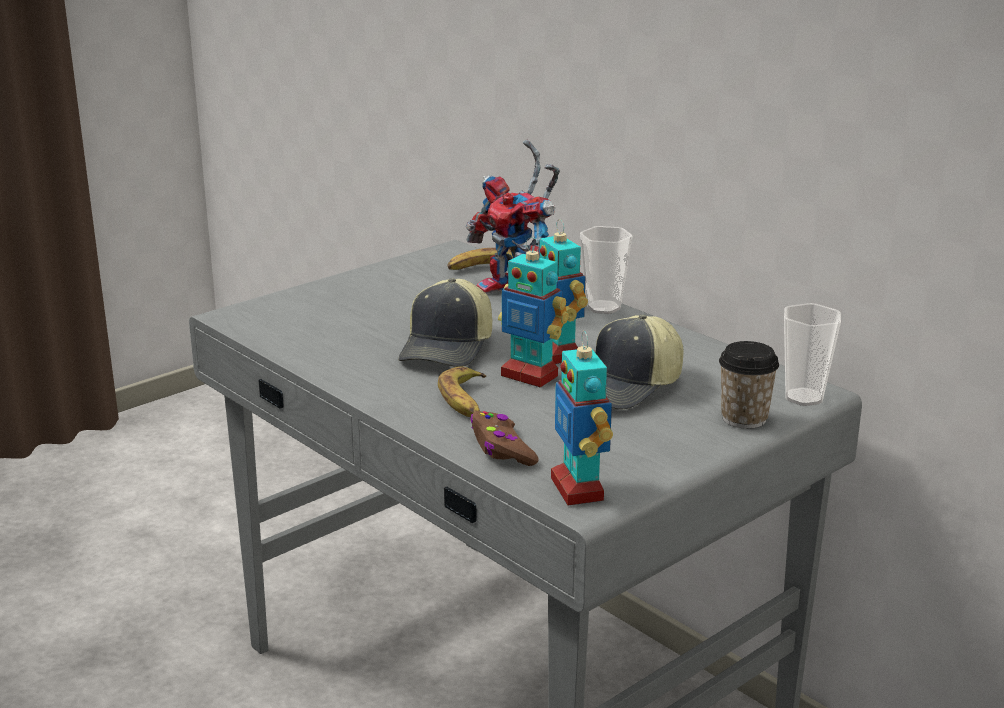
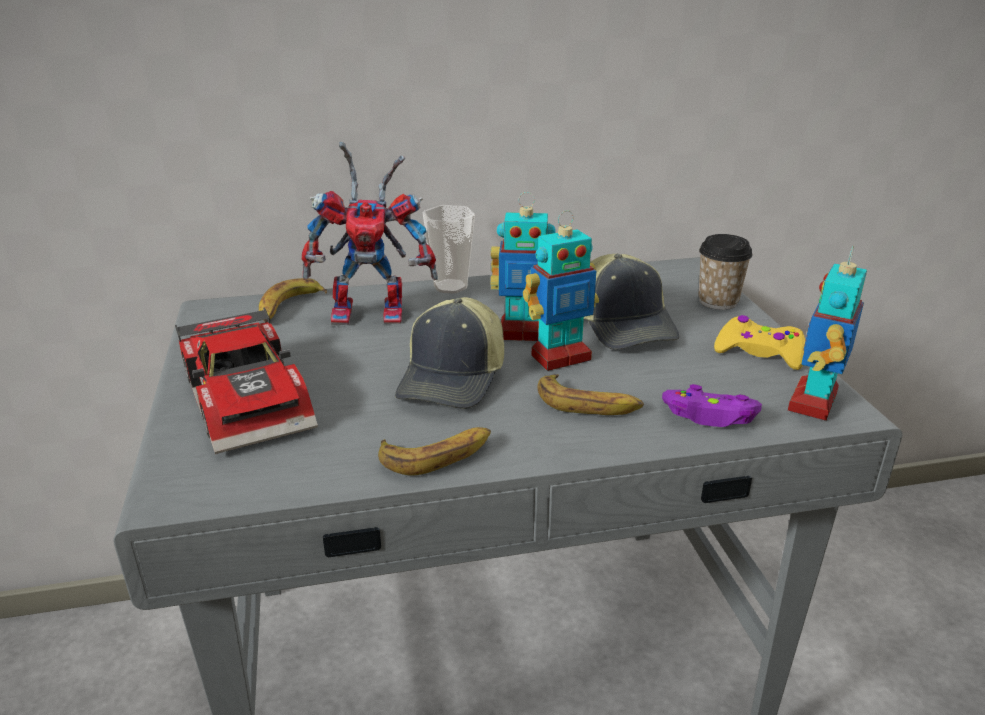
camera: 60 degrees left, 5 degrees up
(341, 369) = (437, 455): none -> banana
(351, 299) = (252, 397): none -> toy car
(448, 348) = (454, 378): cap -> cap turned 60 degrees clockwise
(502, 449) = (710, 416): brown game controller -> purple game controller
(578, 489) = (814, 403): toy robot -> toy robot turned 105 degrees clockwise
(651, 453) = (759, 352): none -> yellow game controller
(804, 397) = (696, 273): cup -> none

